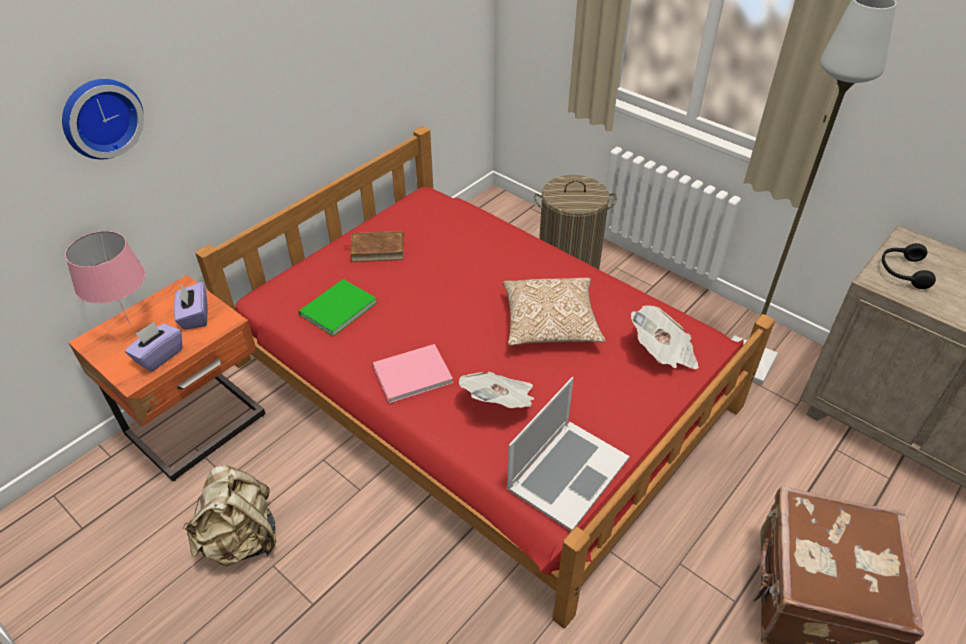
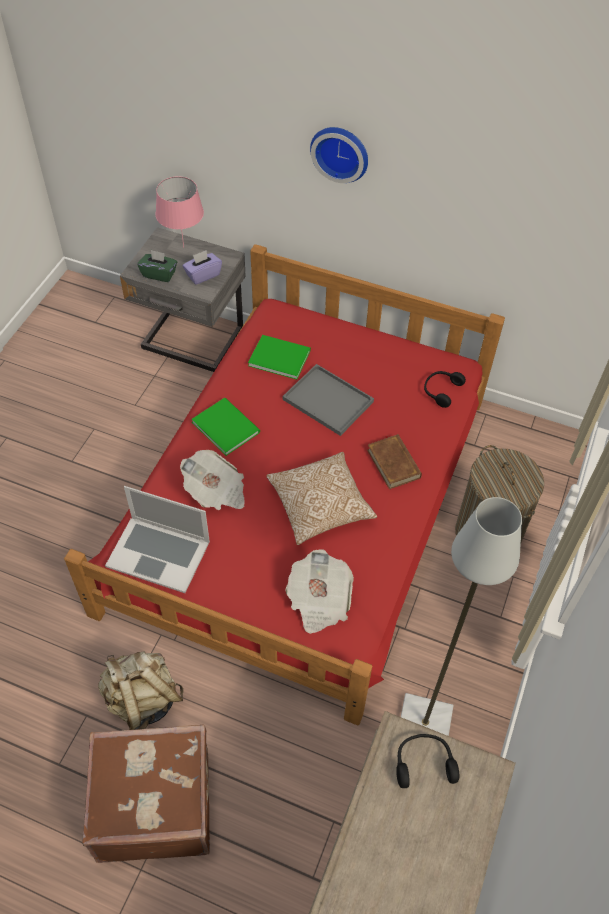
camera: 70 degrees right, 10 degrees up
(100, 117) = (223, 120): wall clock -> wall clock (341, 152)
(159, 356) = (159, 274): purple tissue box -> green tissue box
(199, 426) = (192, 342): orange nightstand -> grey nightstand
(241, 539) = (108, 404): beige backpack -> beige backpack (143, 699)
(377, 249) = (362, 358): brown book -> brown book (393, 463)
(409, 374) = (225, 425): pink book -> green book
(418, 288) = (326, 400): none -> grey tray
(448, 212) = (441, 390): none -> black headphones

